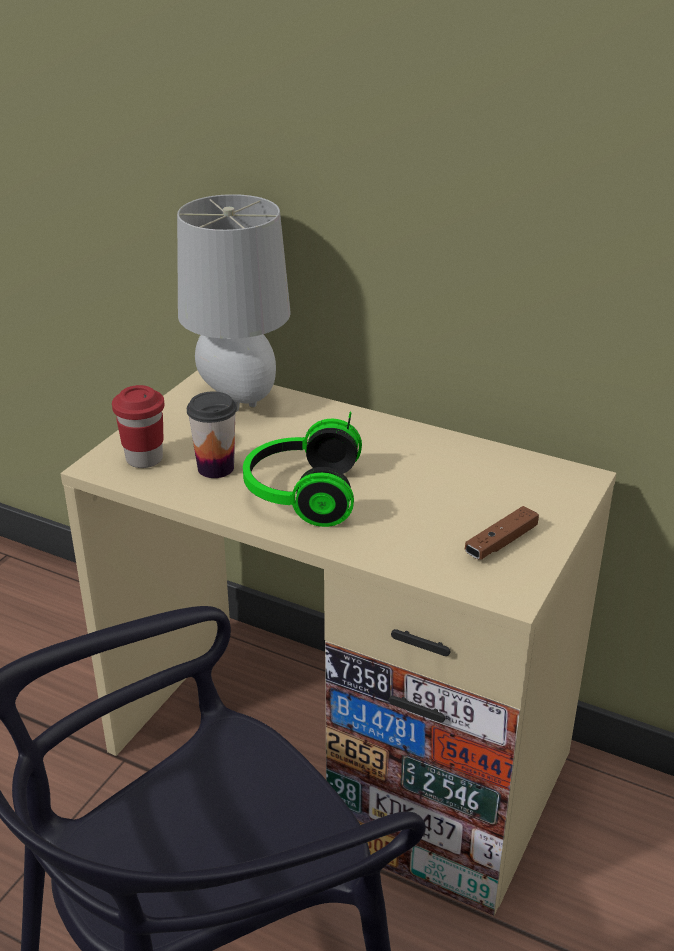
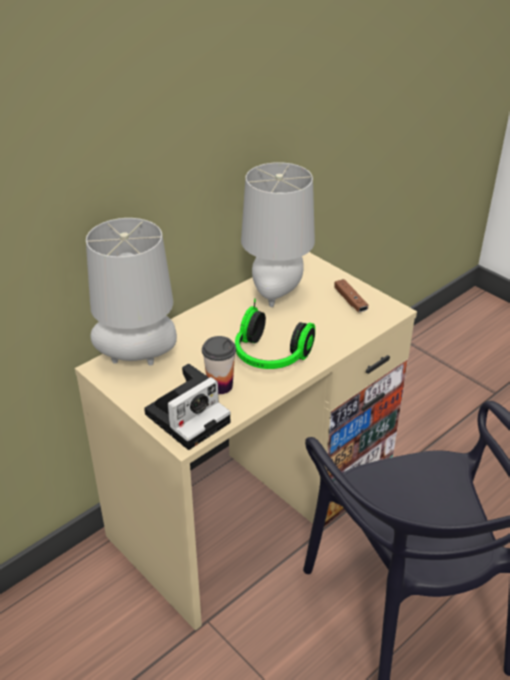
camera: 70 degrees left, 5 degrees up
(144, 459) = (189, 416): red cup -> camera
(464, 469) = (276, 293): none -> grey table lamp

